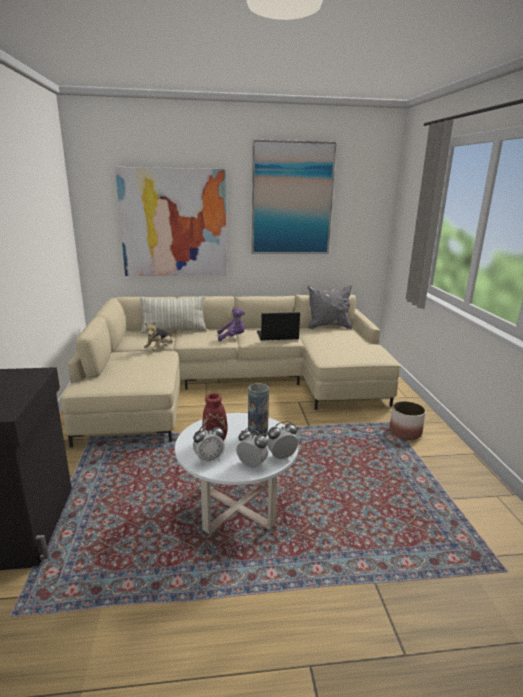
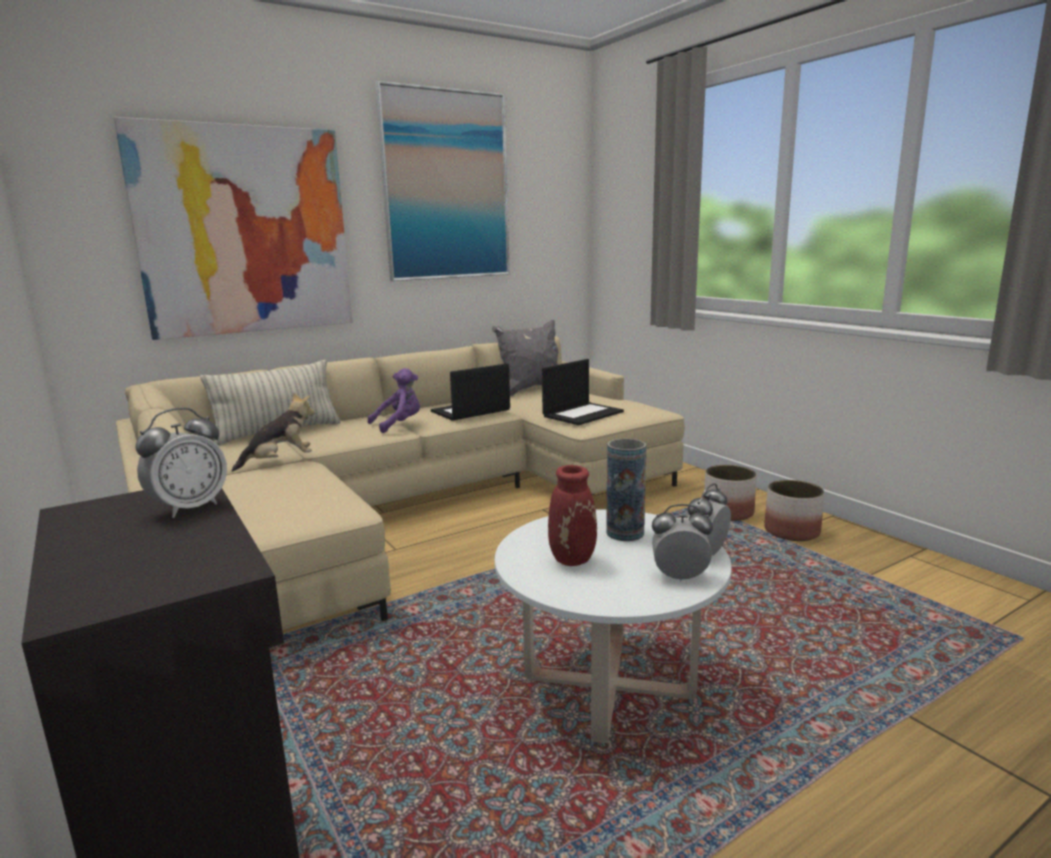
camera: 25 degrees left, 5 degrees down
(159, 349) = (280, 462): plush toy -> plush toy turned 120 degrees counterclockwise
(209, 460) = (602, 590): alarm clock -> alarm clock (189, 508)
(335, 350) = (583, 414): none -> laptop
(433, 456) = (792, 531): none -> planter

